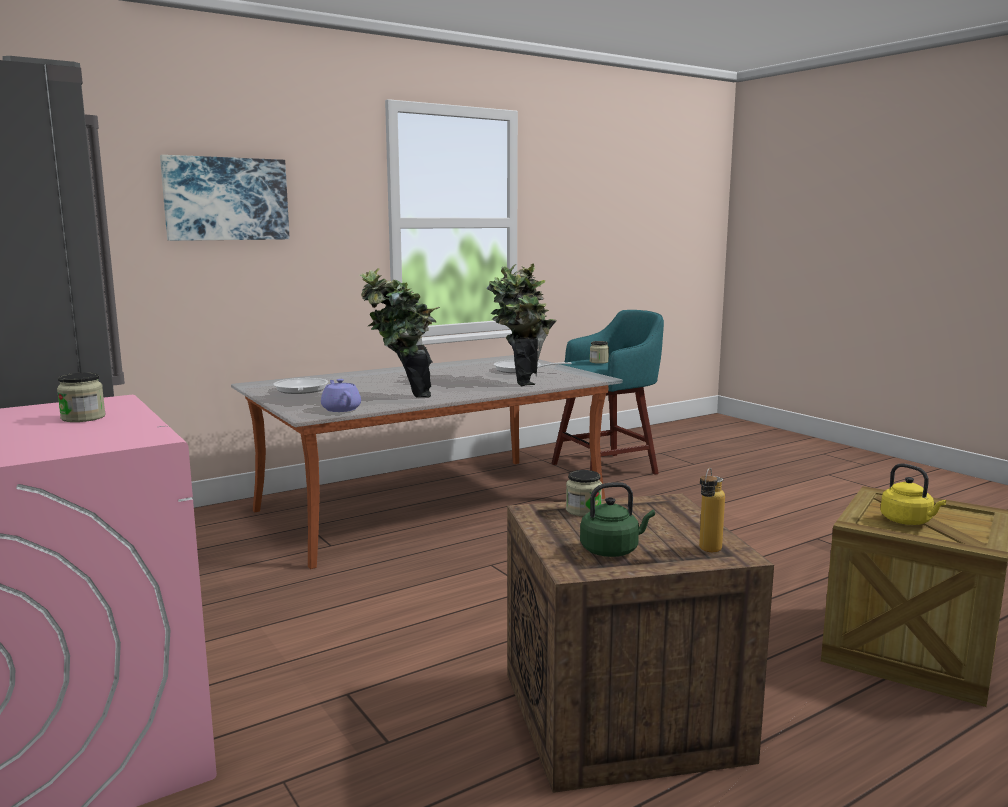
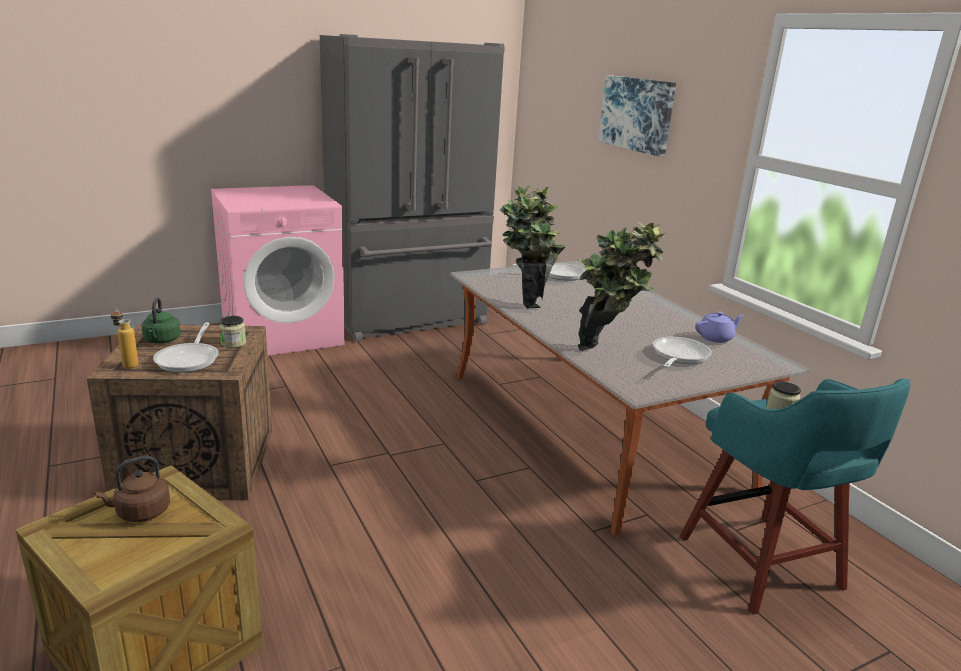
camera: 95 degrees right, 10 degrees up
(83, 418) = (290, 201): jar -> none
(341, 409) = (486, 282): purple teapot -> purple teapot (716, 338)
(655, 522) = (190, 359): none -> frying pan
(908, 521) = (140, 513): yellow kettle -> brown kettle

